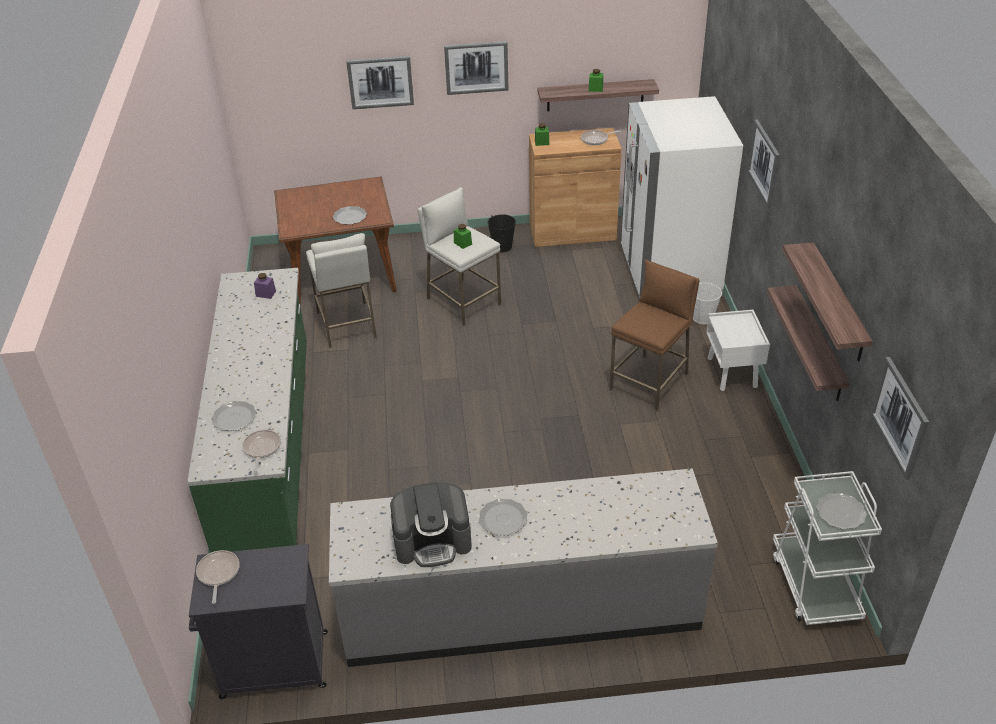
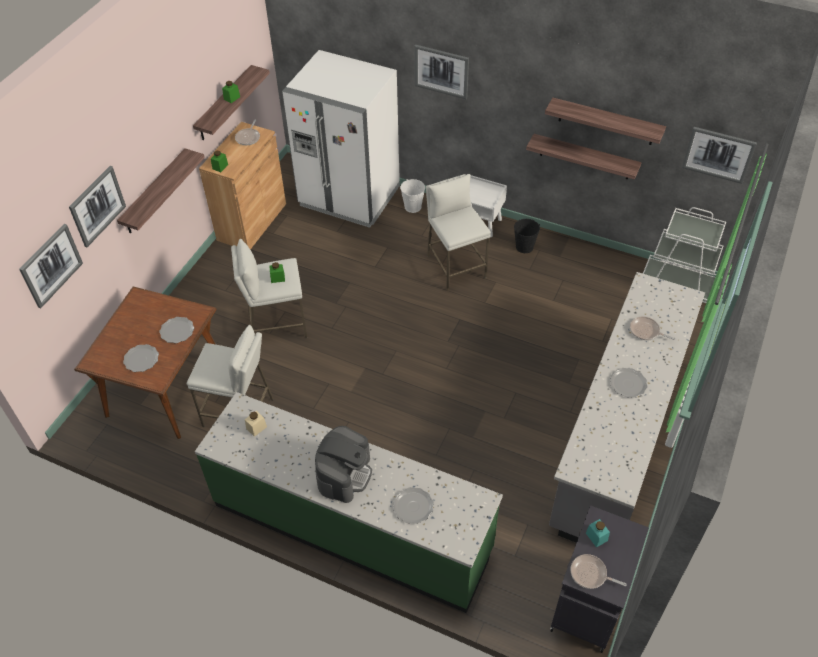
camera: 60 degrees left, 10 degrees up
(261, 449) = (465, 500): frying pan -> frying pan (646, 331)
(266, 294) = (256, 428): purple jar -> beige jar
(268, 562) = (596, 537): none -> turquoise jar
(432, 541) = (627, 430): coffee machine -> coffee machine (344, 473)
(459, 118) = (155, 192): none -> shelf
(476, 67) = (154, 139): picture -> picture (51, 265)
(502, 246) = (229, 269): black bucket -> black bucket (524, 246)
(650, 382) = (455, 266): brown stool -> white stool
(840, 513) = (701, 231): plate -> plate (141, 359)

